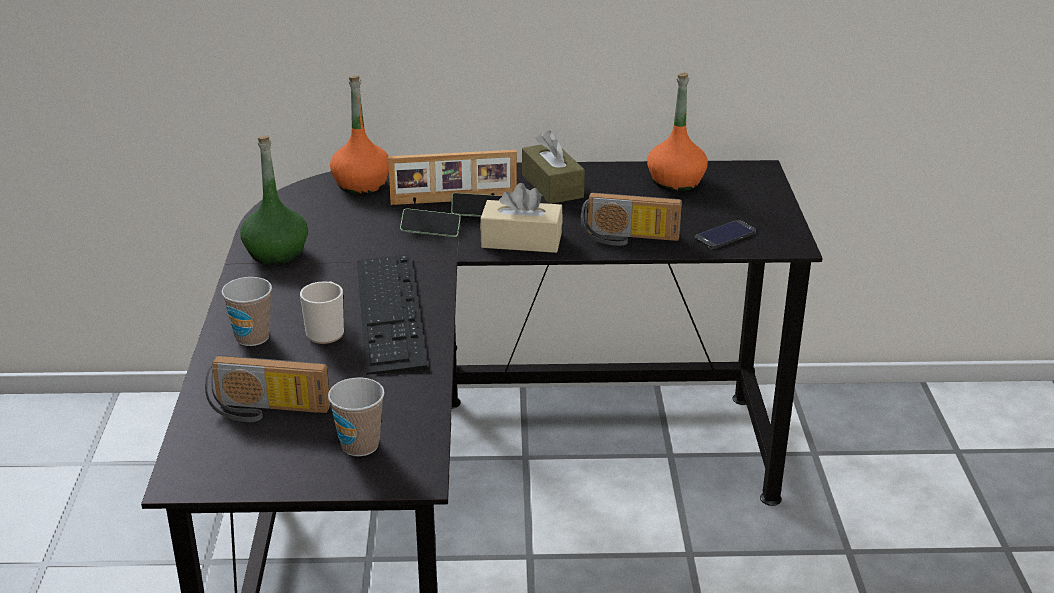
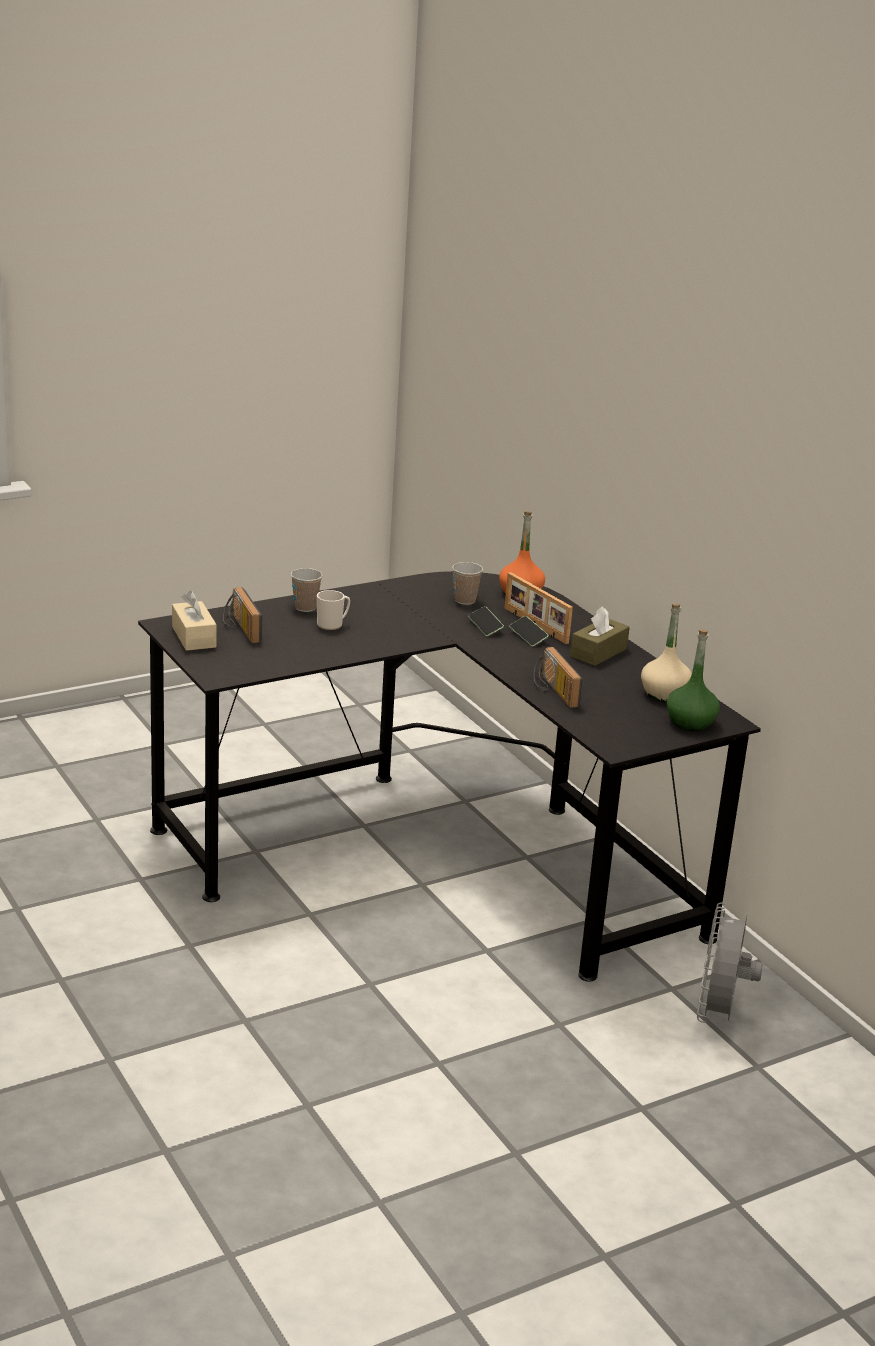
camera: 60 degrees right, 5 degrees down
(276, 253) = (403, 591): green bottle -> green bottle (690, 722)
(360, 445) = (231, 658): cup -> cup (465, 600)
(390, 312) = (372, 636): keyboard -> none
(521, 240) = (506, 657): beige tissue box -> beige tissue box (194, 637)
(675, 182) = (664, 694): orange bottle -> beige bottle
(725, 235) = (600, 723): phone -> none
(868, 441) = (718, 1014): none -> grey fan

